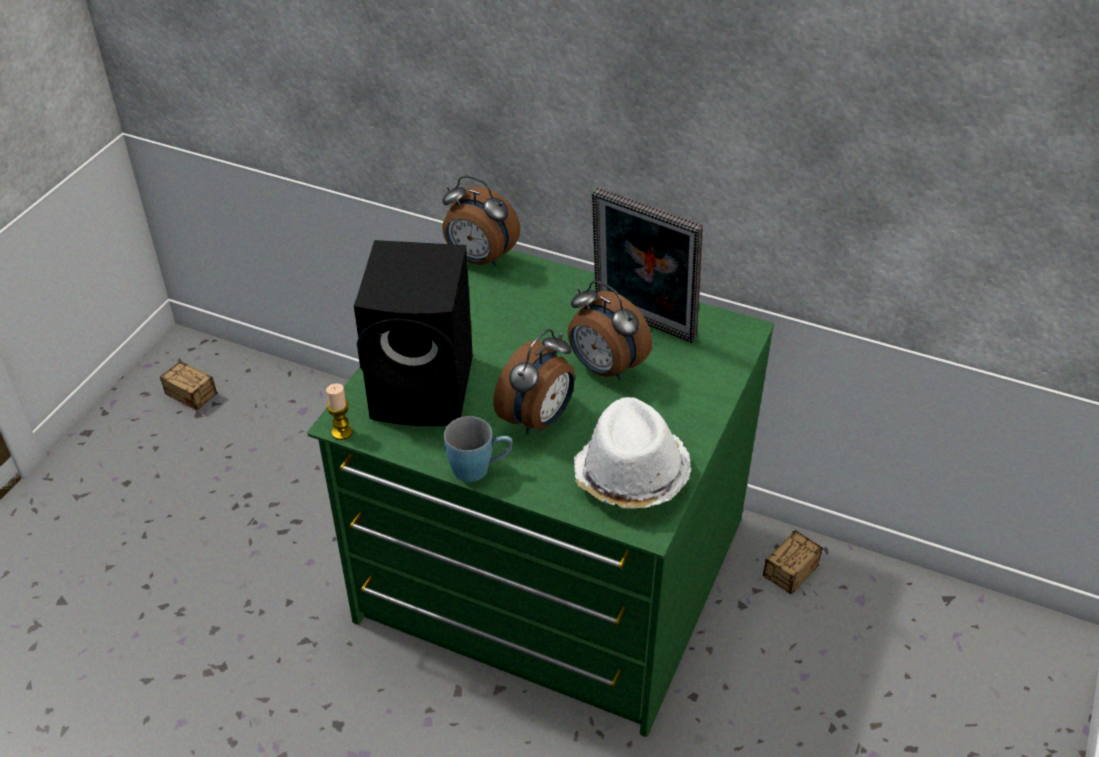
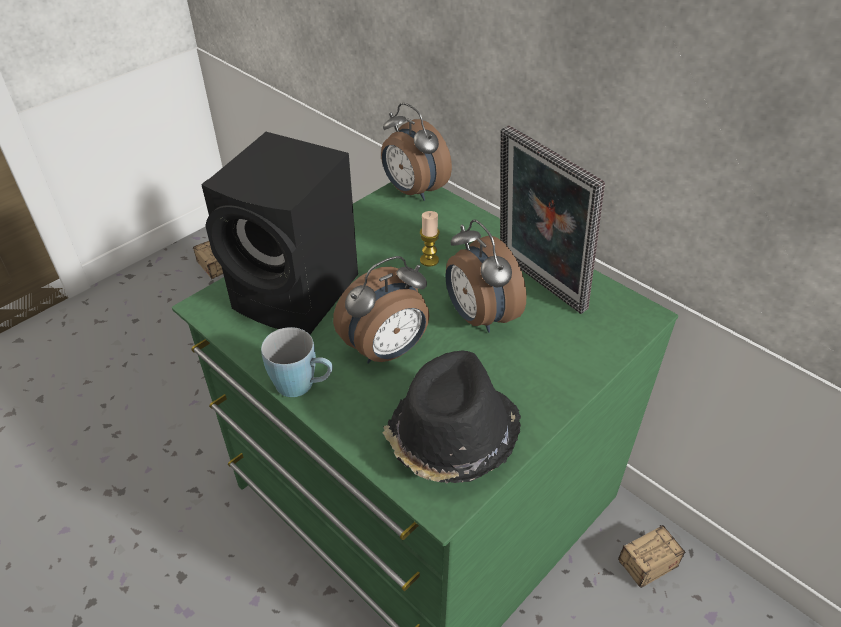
camera: 20 degrees right, 0 degrees up
(342, 432) = (200, 314): candle -> candle (429, 260)
(630, 475) = (451, 437): white hat -> black hat

